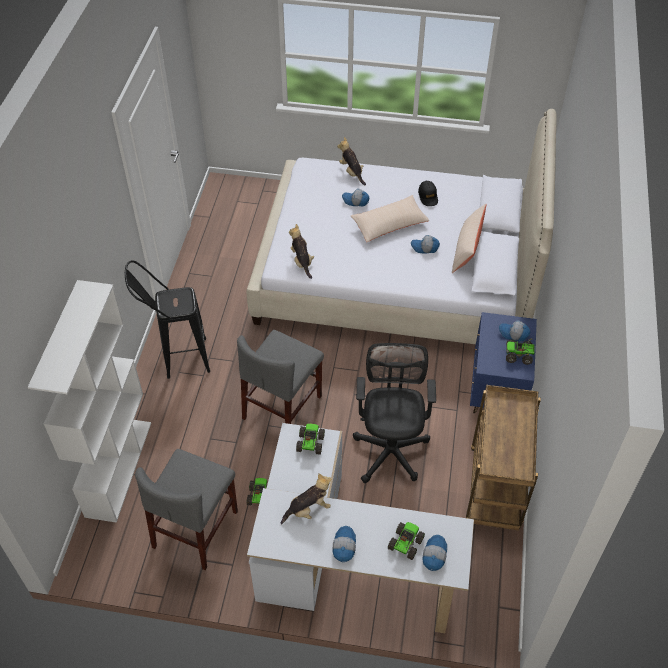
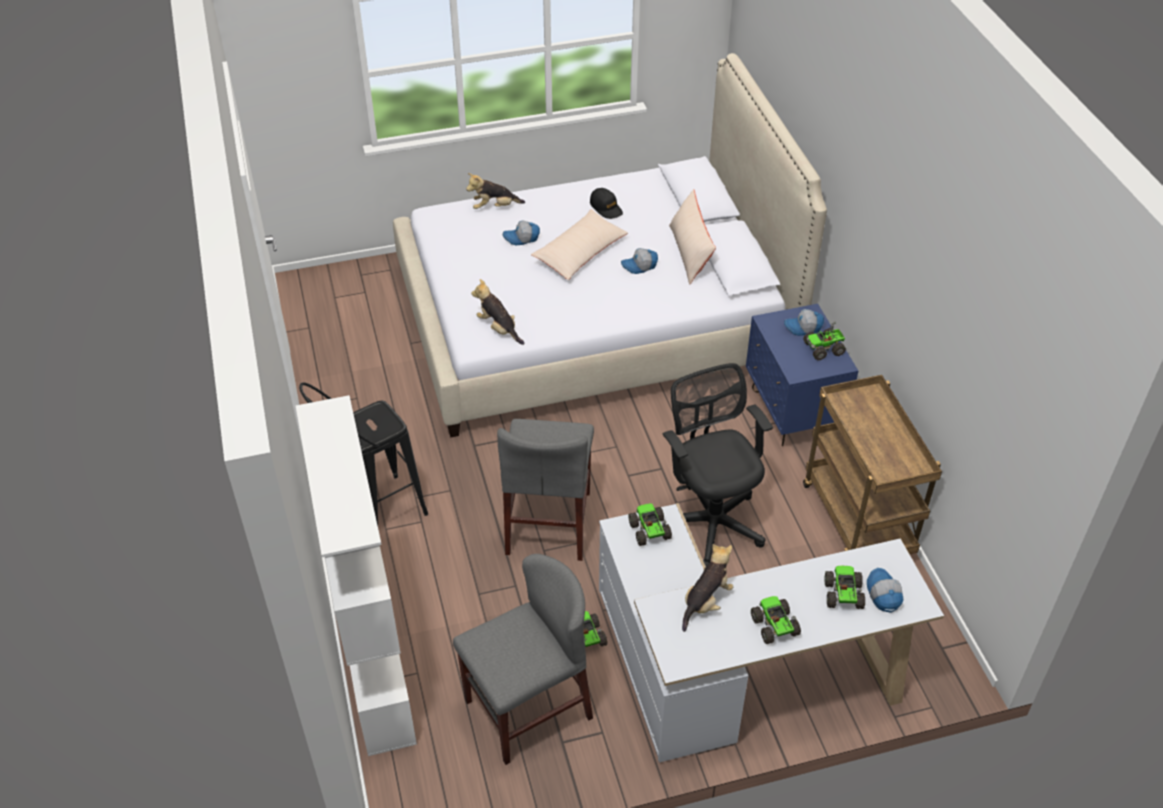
camera: 25 degrees left, 5 degrees down
(195, 529) = (528, 709): grey chair -> grey chair turned 120 degrees counterclockwise
(343, 546) = (774, 626): cap -> toy truck
(351, 172) = (494, 207): plush toy -> plush toy turned 45 degrees counterclockwise

